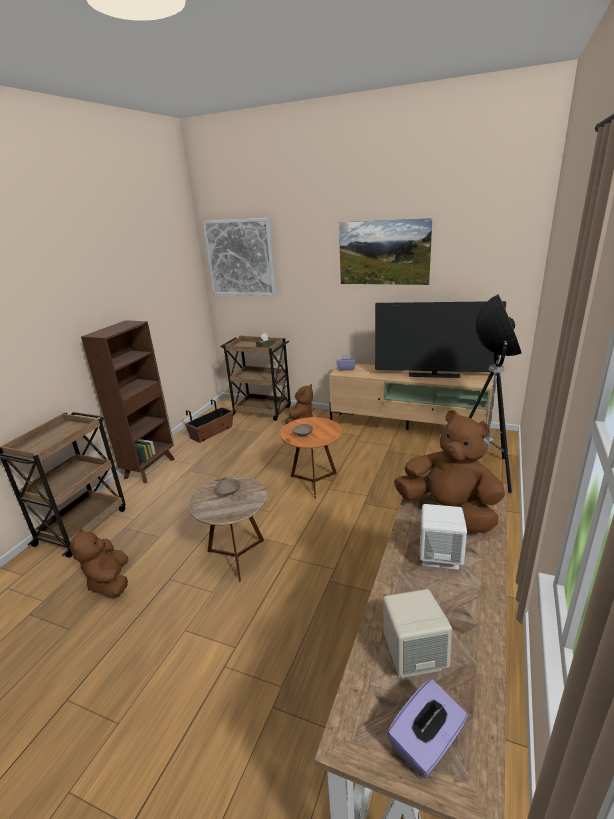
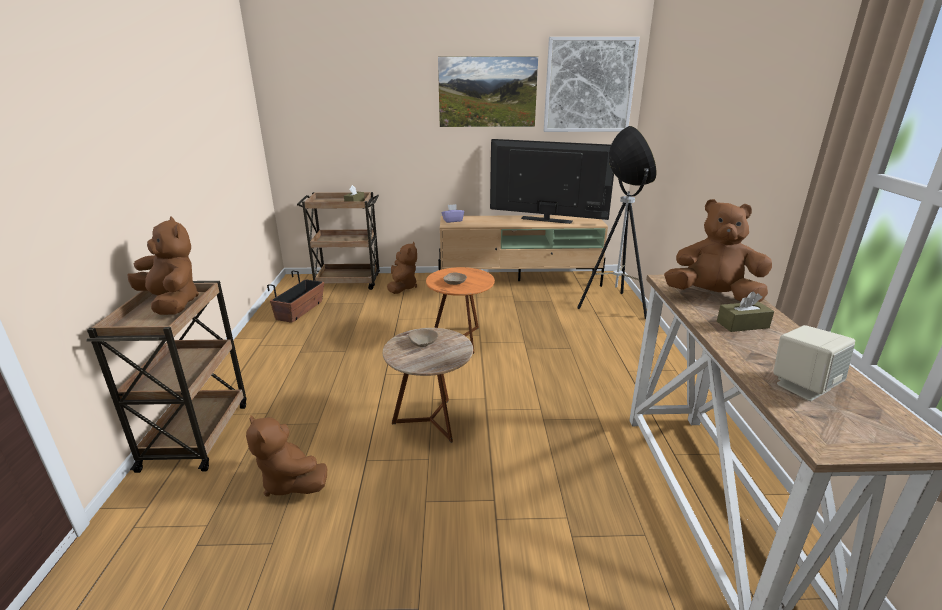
camera: 25 degrees left, 0 degrees up
(64, 431) = (172, 303): none -> brown plush toy
(150, 468) = (245, 357): brown bookcase -> none
(240, 258) = (312, 95): picture -> picture (589, 85)
(427, 743) = (874, 430): purple tissue box -> none
(434, 375) = (546, 220): television -> television turned 150 degrees counterclockwise
(440, 556) = (742, 324): white speaker -> brown tissue box

